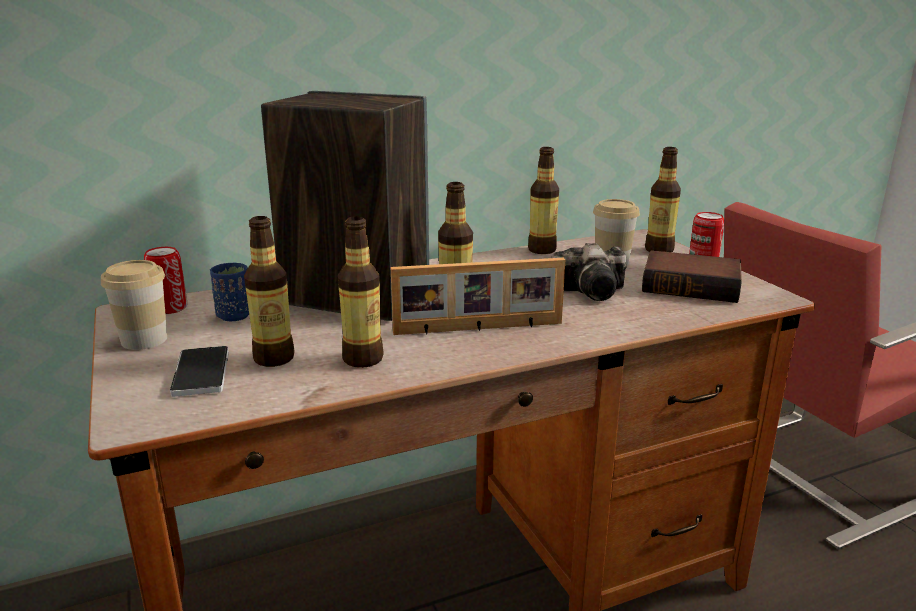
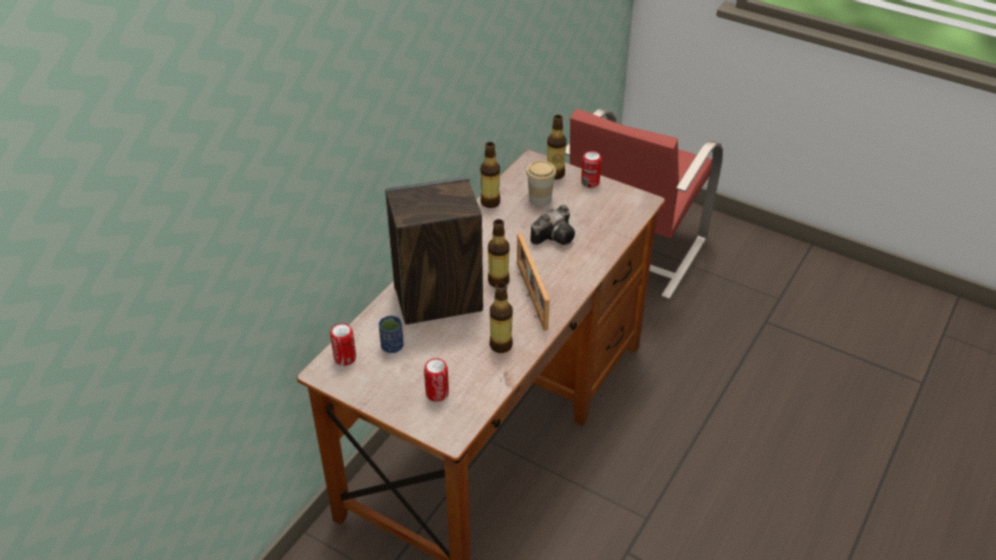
camera: 35 degrees left, 20 degrees up
(144, 340) = (372, 388): cup -> none
(201, 373) = (437, 393): phone -> can
(274, 358) = (458, 366): bottle -> none
(478, 329) = (530, 295): picture frame -> picture frame turned 120 degrees clockwise
(692, 285) = (599, 206): book -> none

